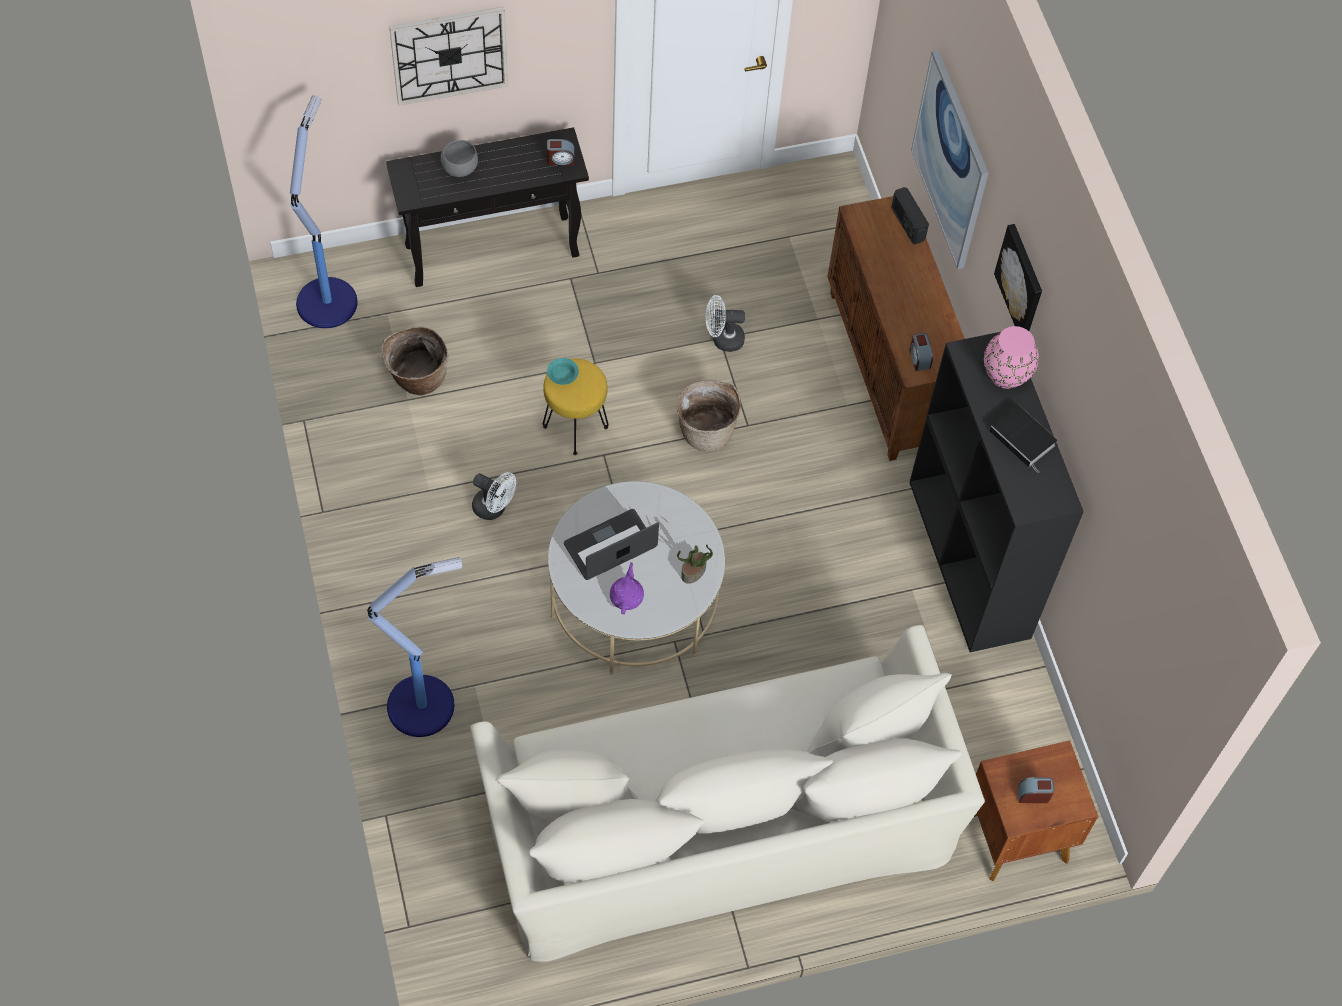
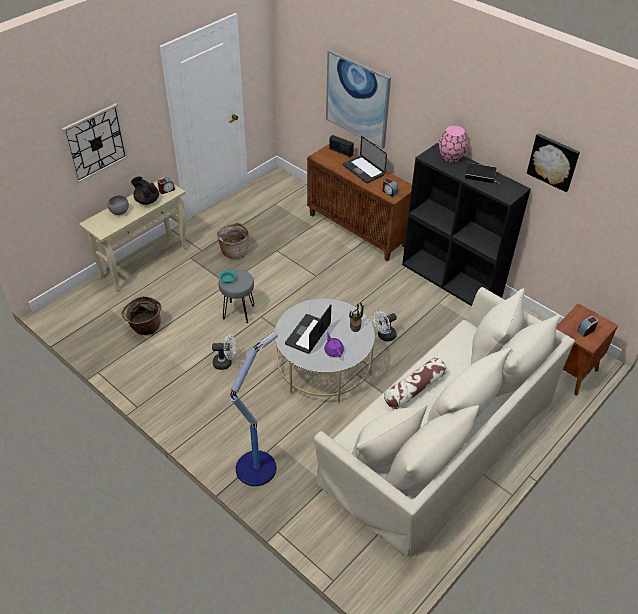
camera: 30 degrees left, 15 degrees down
(327, 300) = (74, 317): floor lamp -> none
(493, 250) = (145, 262): black console table -> beige console table
(516, 166) = (147, 200): none -> black teapot
(575, 426) = (238, 311): yellow stool -> grey stool
(696, 729) = (414, 389): none -> pillow
(706, 430) = (299, 285): basket -> basket (234, 251)
(722, 339) = (278, 250): white fan -> white fan (384, 336)
(914, 286) = (363, 170): none -> laptop
(1021, 281) = (436, 110): picture -> picture (553, 161)

